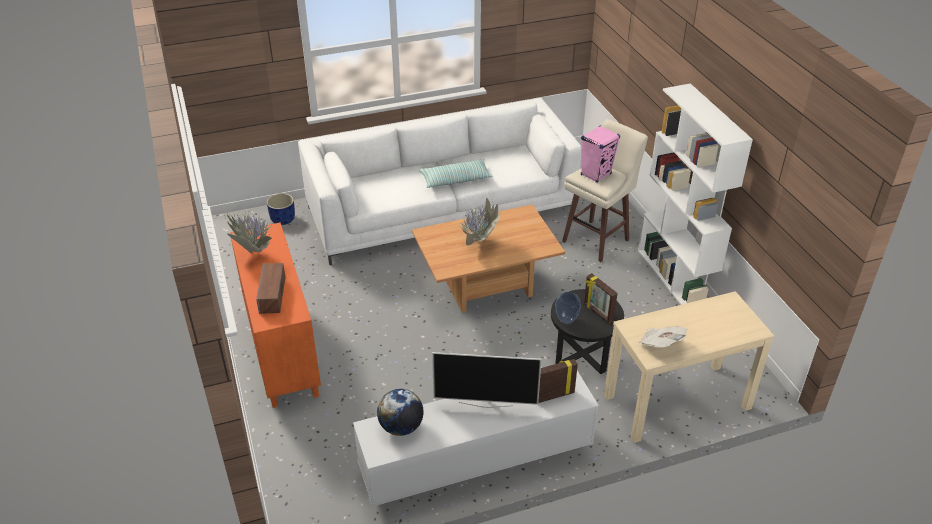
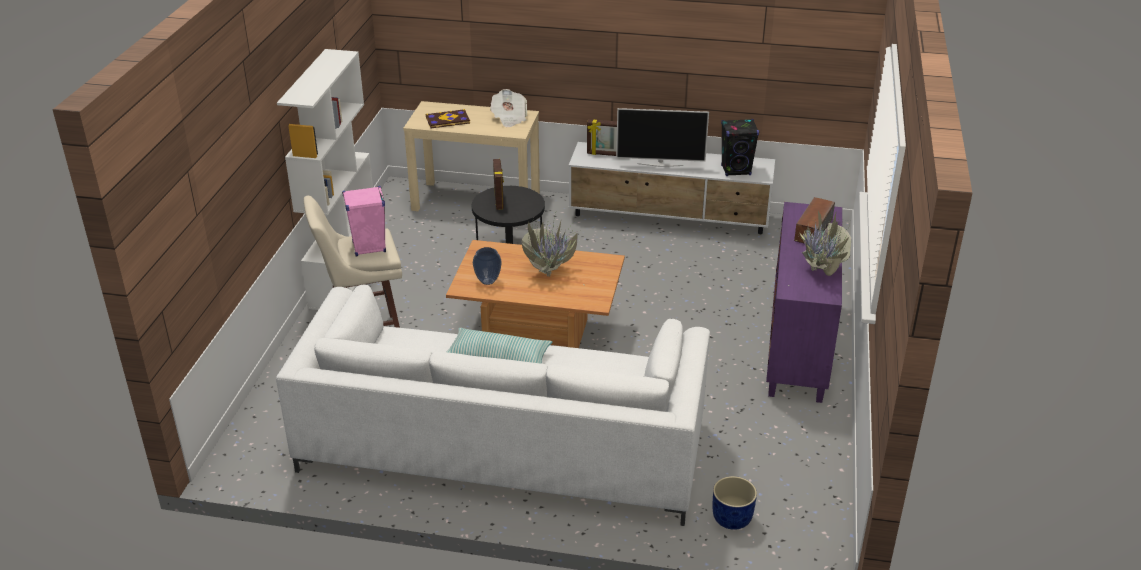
camera: 150 degrees left, 5 degrees down
(281, 350) = (798, 348): orange cabinet -> purple cabinet
(401, 427) = (736, 170): globe -> black speaker
(485, 403) = (660, 164): television -> television turned 150 degrees clockwise
(567, 320) = (532, 203): vase -> vase (487, 281)
(711, 316) = (448, 120): none -> book

